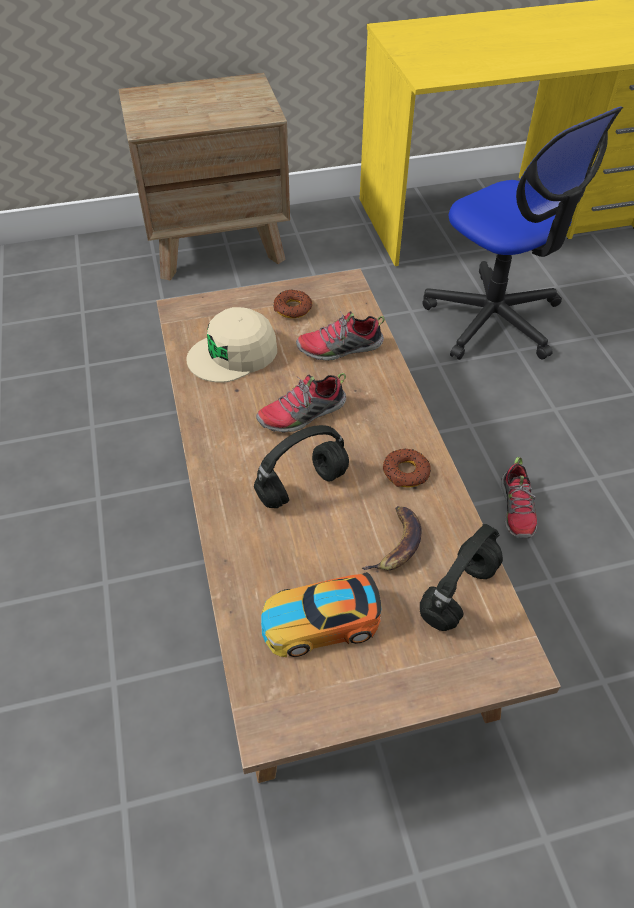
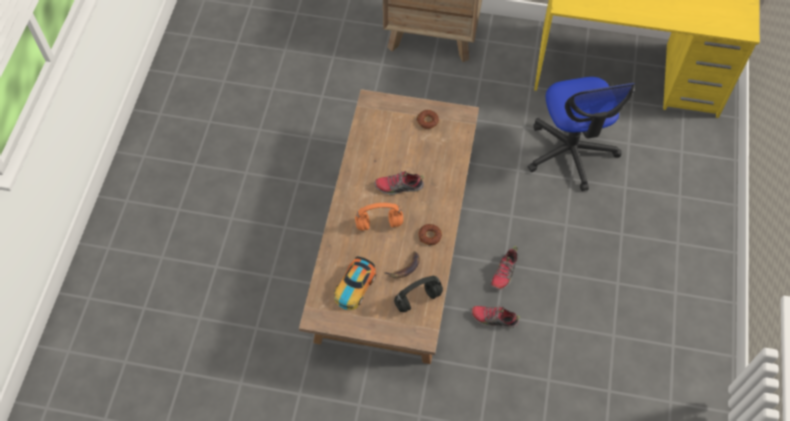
camera: 25 degrees right, 10 degrees up
(233, 354) = (383, 139): beige cap -> none
(303, 485) = (380, 223): black headphones -> orange headphones
(319, 621) = (354, 287): toy car -> toy car turned 75 degrees counterclockwise
(339, 348) = (437, 156): shoe -> shoe (493, 319)

